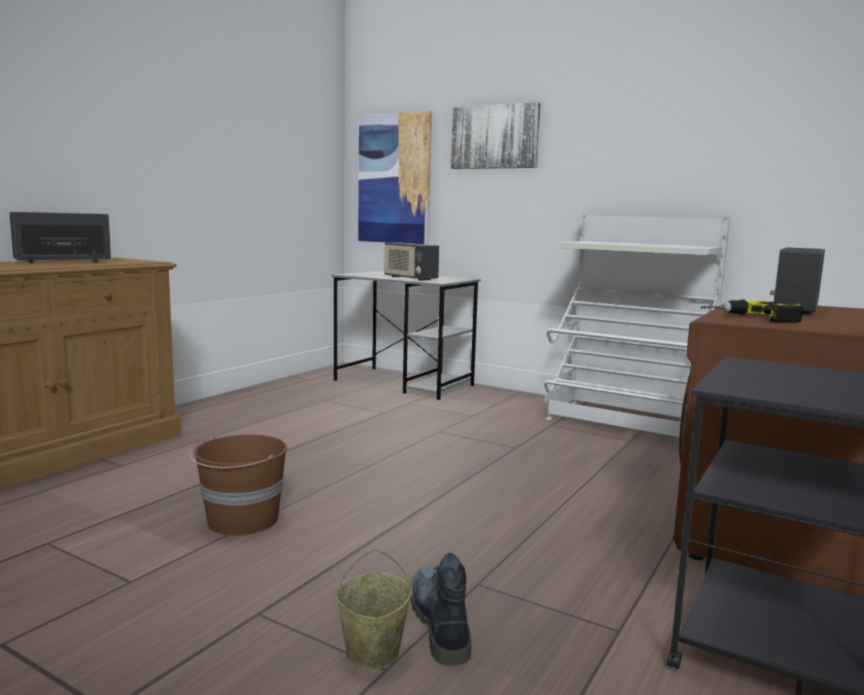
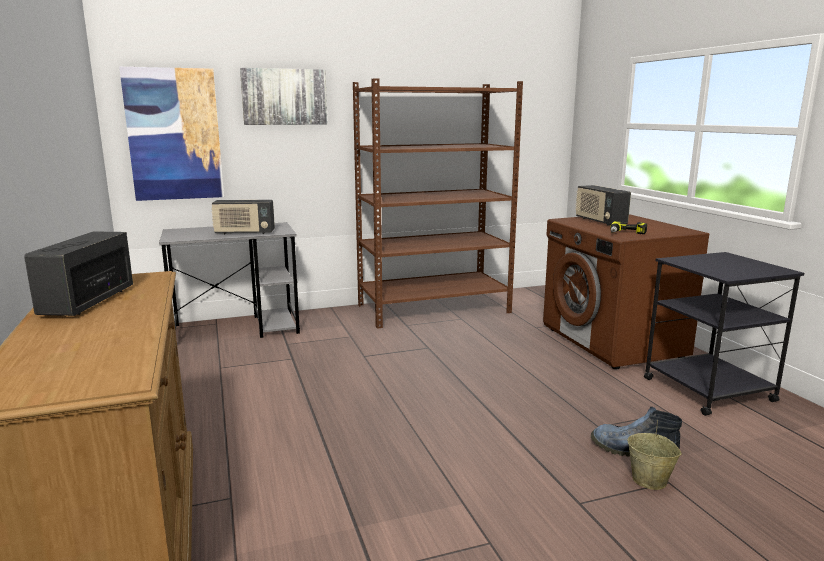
camera: 50 degrees left, 5 degrees up
(242, 520) = (432, 471): brown bucket -> none
(624, 423) = (433, 309): white shoe rack -> brown bookcase

